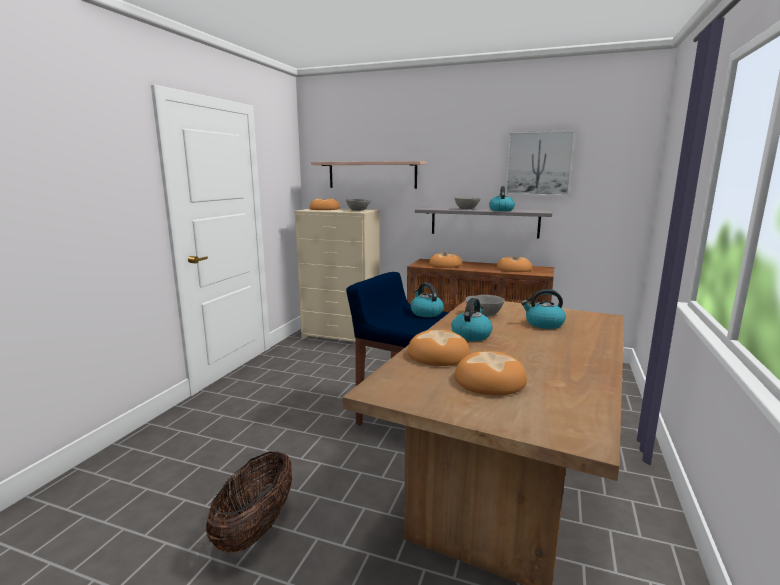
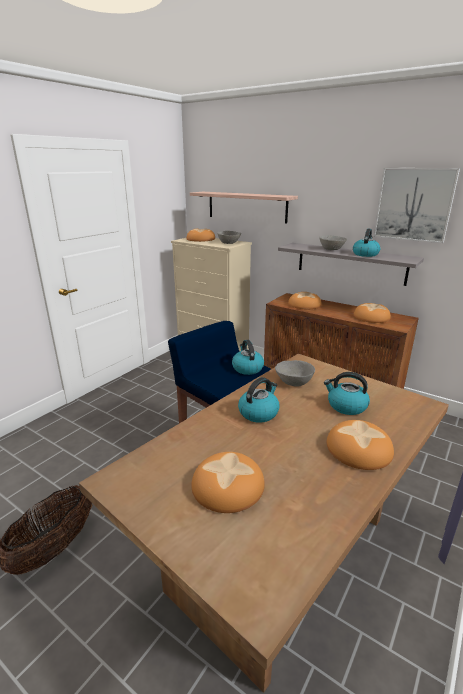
camera: 15 degrees right, 10 degrees up
(439, 355) = (206, 437): bread -> bread (359, 449)

